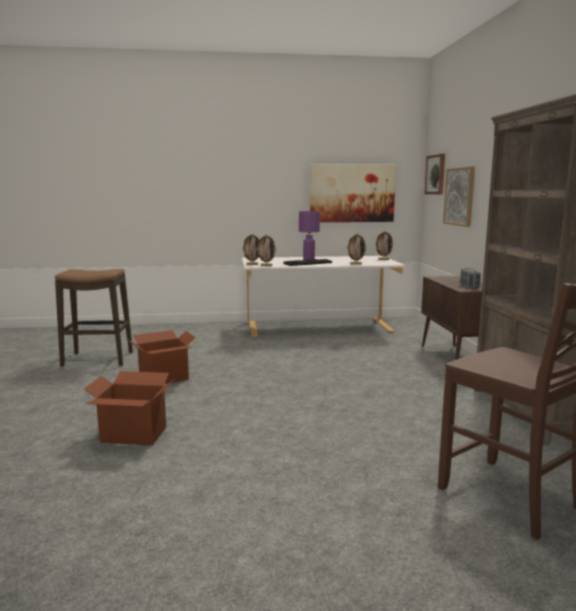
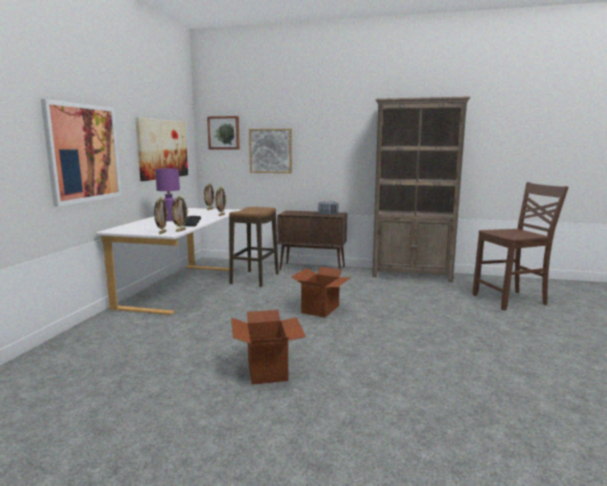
camera: 70 degrees left, 0 degrees up
(97, 359) = (138, 413): stool -> stool (254, 279)
(133, 435) = (418, 394): cardboard box -> cardboard box (321, 309)
(239, 195) = (84, 153): none -> picture

